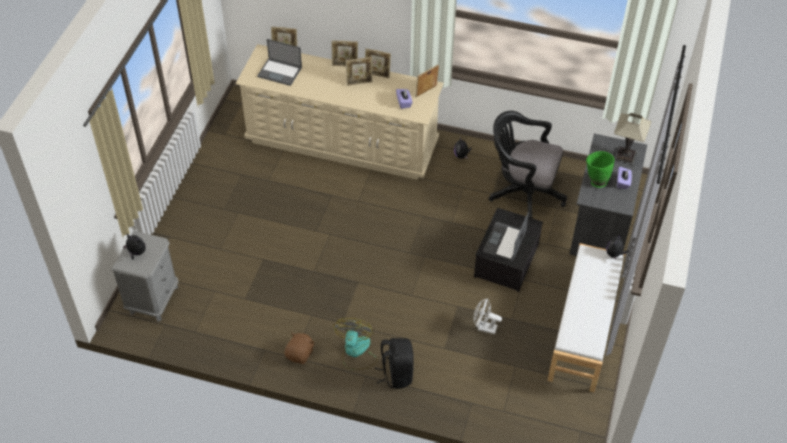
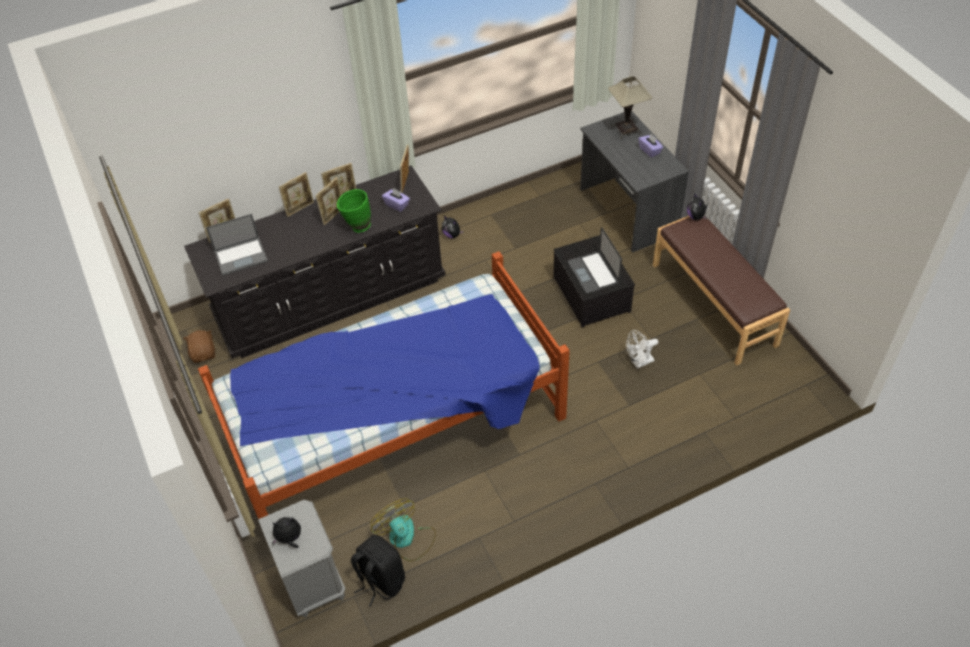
camera: 40 degrees left, 0 degrees up
(291, 250) = (396, 428): none -> bed
(300, 354) = (516, 513): brown plush toy -> brown plush toy (204, 353)
(342, 142) = (330, 297): beige dresser -> black dresser
(356, 352) = (562, 470): fan -> fan (406, 538)
(396, 374) = (617, 460): black backpack -> black backpack (380, 581)
(522, 193) = (538, 230): black office chair -> none
(584, 330) = (714, 304): white bench -> brown bench
(595, 180) = (628, 163): green vase -> green vase (356, 226)

